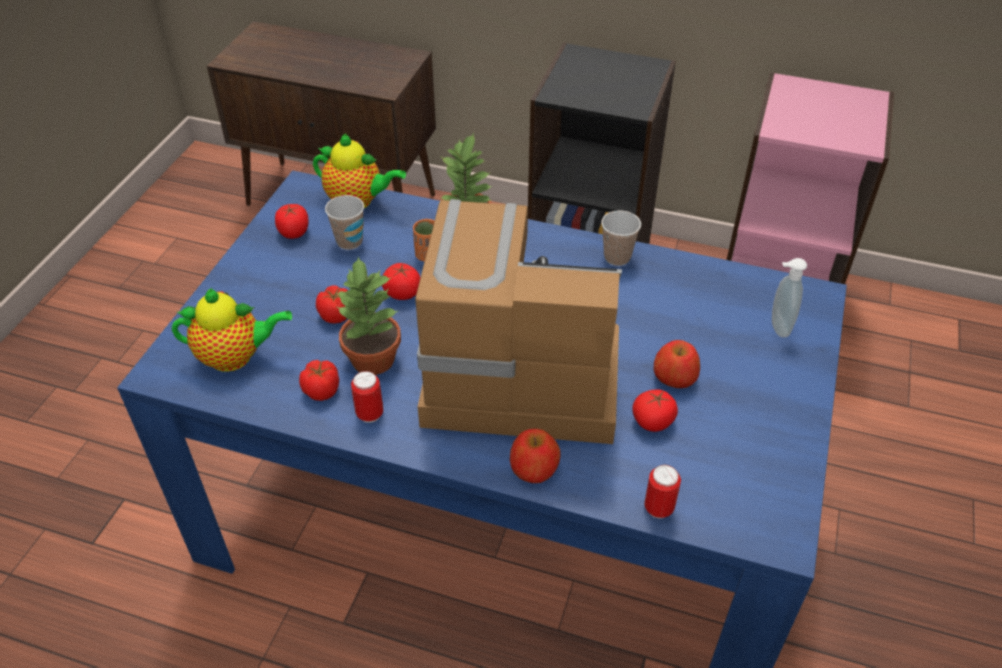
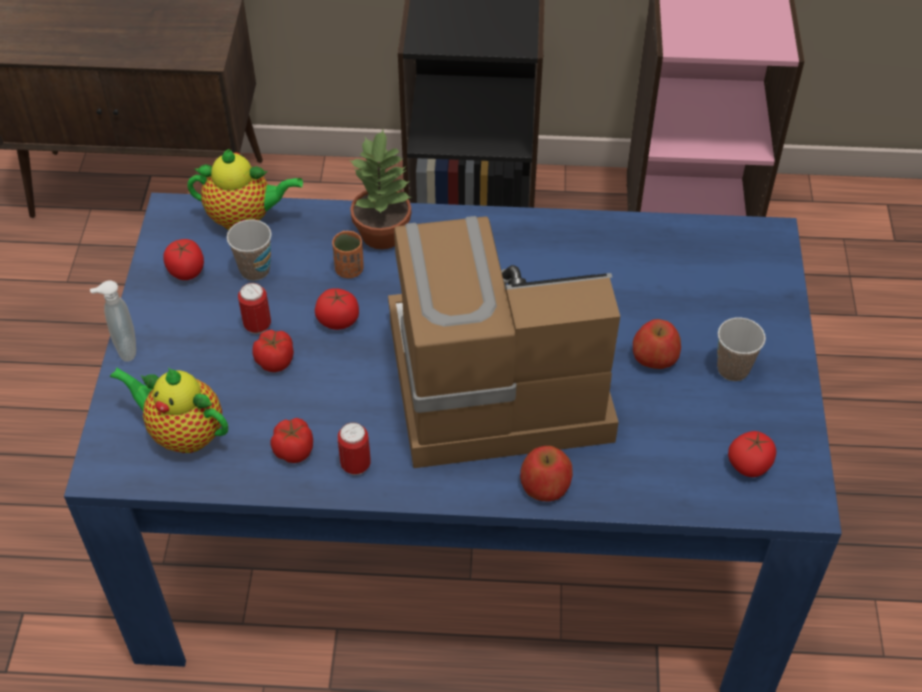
camera: 15 degrees left, 5 degrees up
(235, 357) = (183, 432): teapot -> teapot turned 135 degrees counterclockwise
(372, 360) = (335, 405): potted plant -> none
(617, 257) = (554, 232): cup -> cup (733, 369)
(653, 421) = (647, 409): tomato -> tomato (749, 464)
(658, 508) = (679, 498): can -> can (257, 325)
(777, 327) = (740, 279): soap dispenser -> soap dispenser (124, 349)

